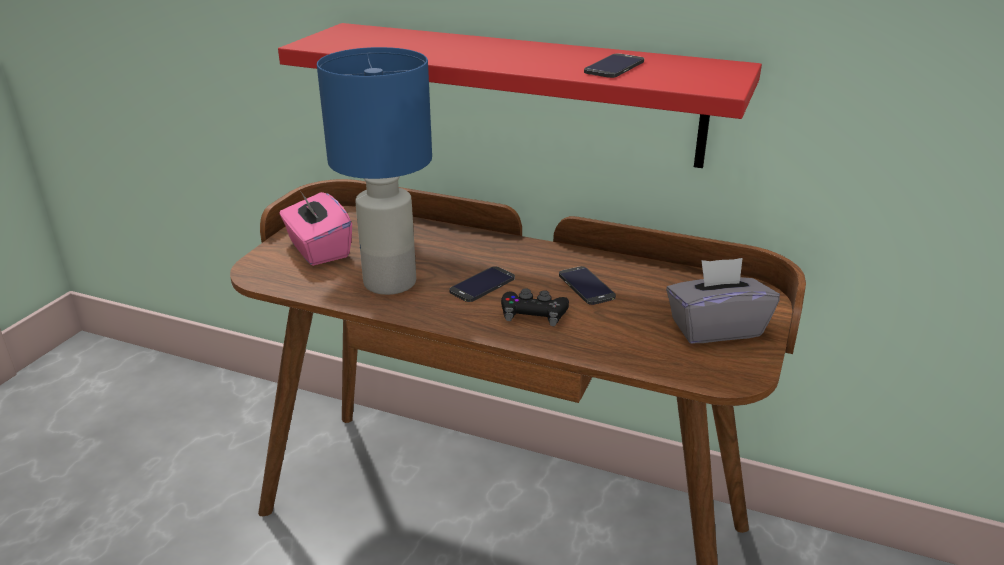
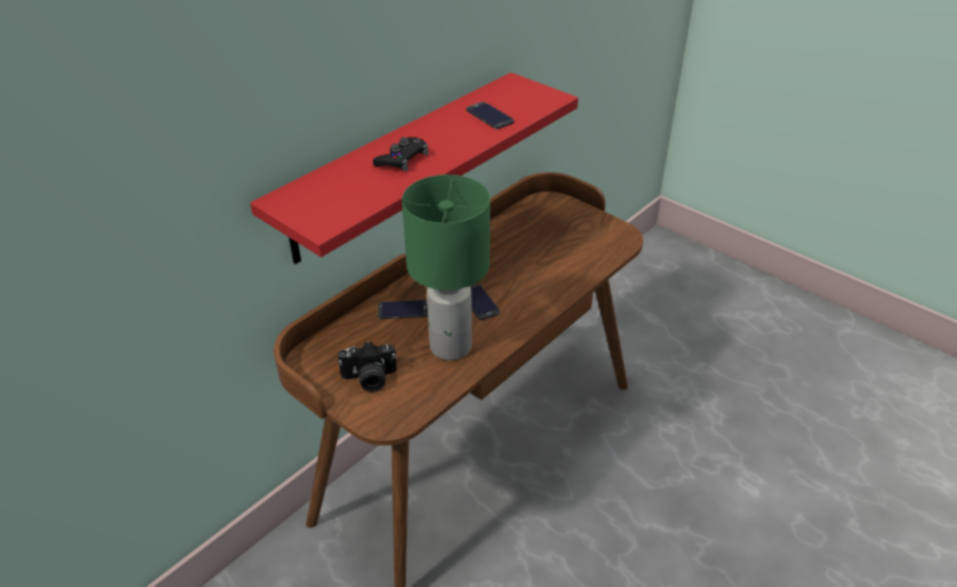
camera: 70 degrees left, 10 degrees up
(318, 249) = (369, 379): pink tissue box -> camera
(389, 283) = (451, 347): blue table lamp -> green table lamp
(534, 313) = (528, 289): black game controller -> black game controller (402, 159)
(586, 286) = (505, 258): phone -> phone (403, 310)
(715, 328) = (577, 226): grey tissue box -> none

